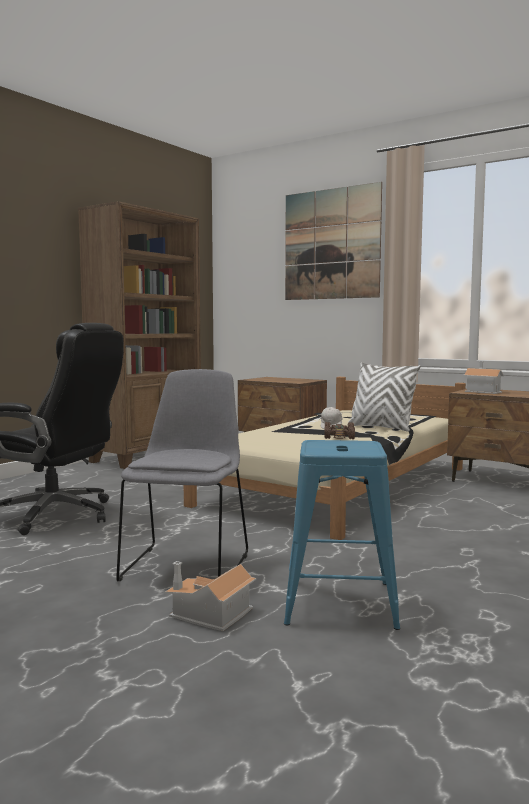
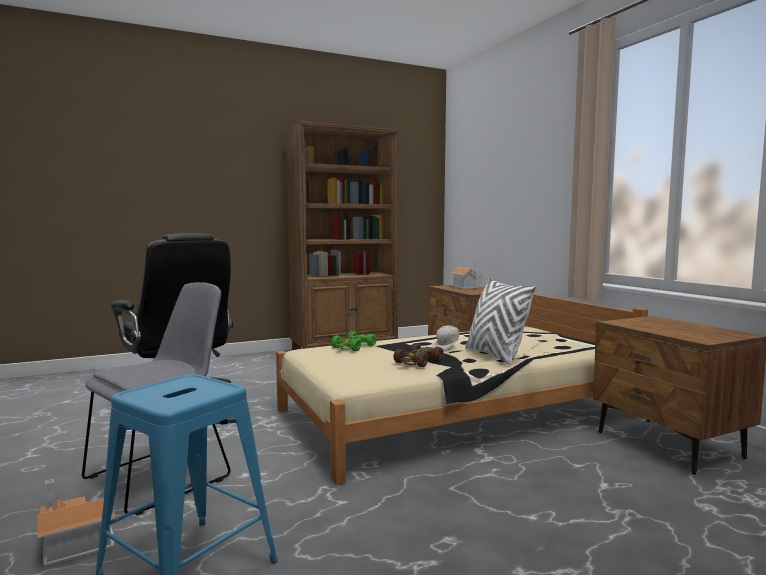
camera: 30 degrees right, 0 degrees up
(256, 434) = (353, 347): none -> green toy car
(331, 244) = (533, 144): picture -> none
(482, 391) = (651, 323): toy house -> toy house (467, 286)

